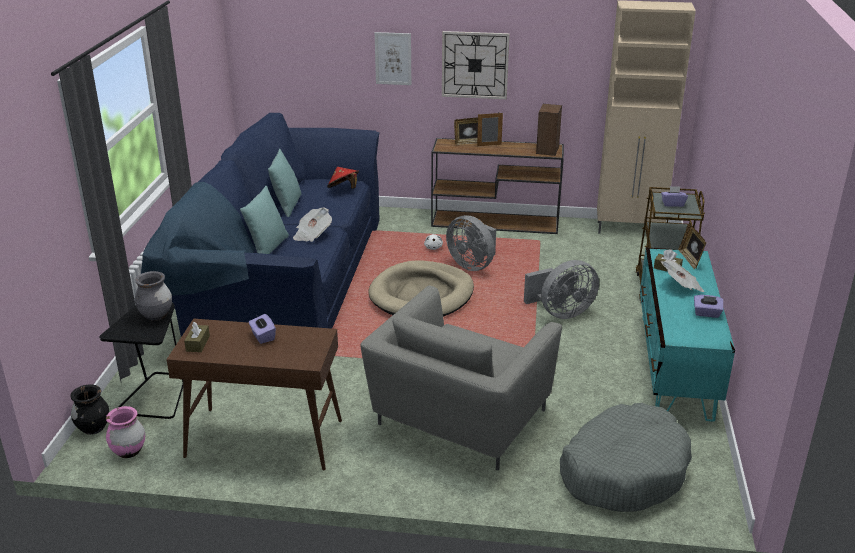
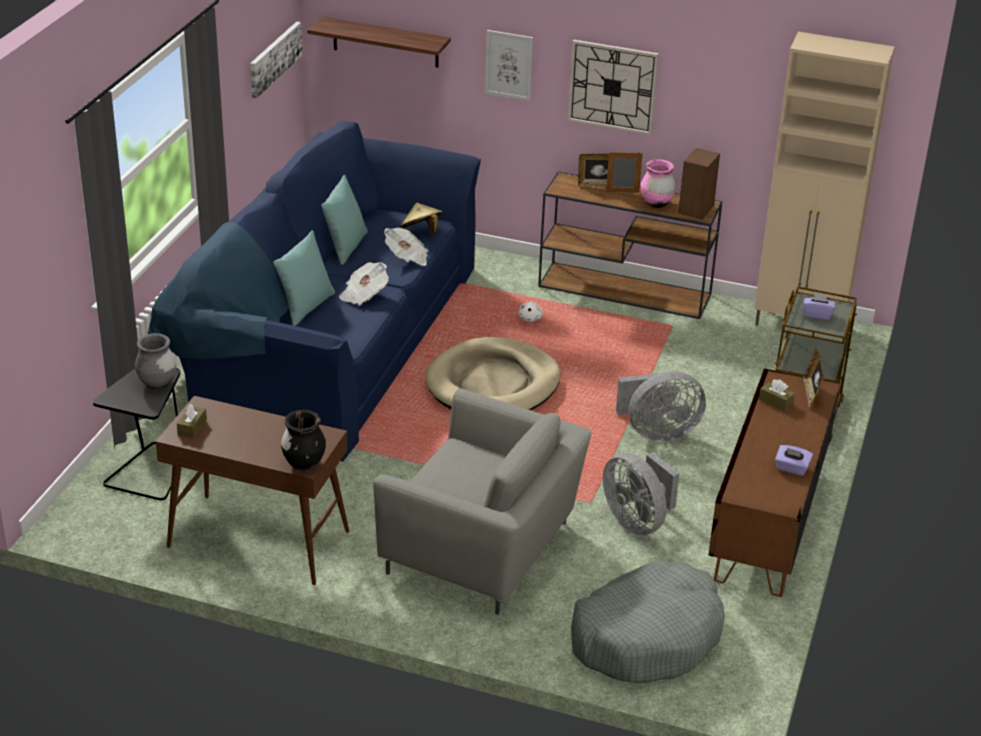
camera: 10 degrees right, 5 degrees up
(93, 428) = (77, 499): black vase -> black vase (304, 463)
(129, 452) = (110, 532): pink vase -> pink vase (656, 204)
(211, 69) = (274, 58): none -> picture
(262, 336) = (263, 428): purple tissue box -> none
(295, 53) = (385, 42): none -> shelf
(343, 189) = (421, 231): red hat -> beige hat
(459, 419) = (482, 550): grey armchair -> grey armchair turned 105 degrees counterclockwise
(472, 265) = (571, 350): grey fan -> grey fan (637, 521)
(674, 365) = (767, 521): turquoise tv stand -> brown tv stand
(681, 286) = (780, 428): newspaper -> newspaper (407, 257)

